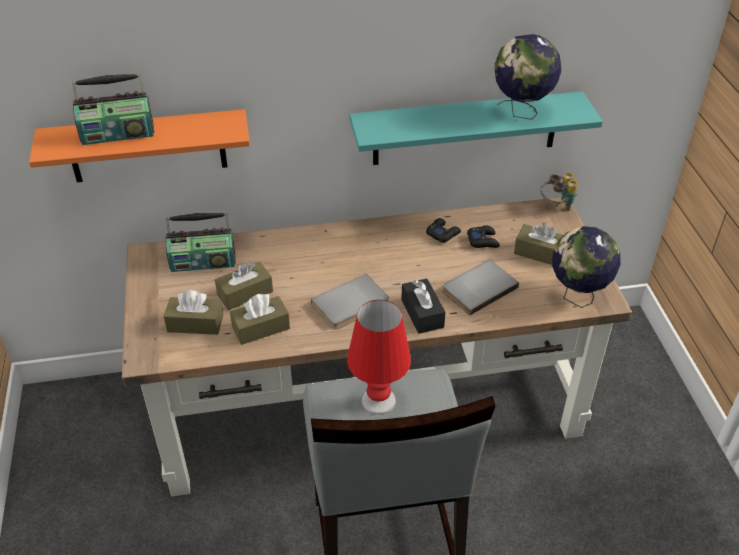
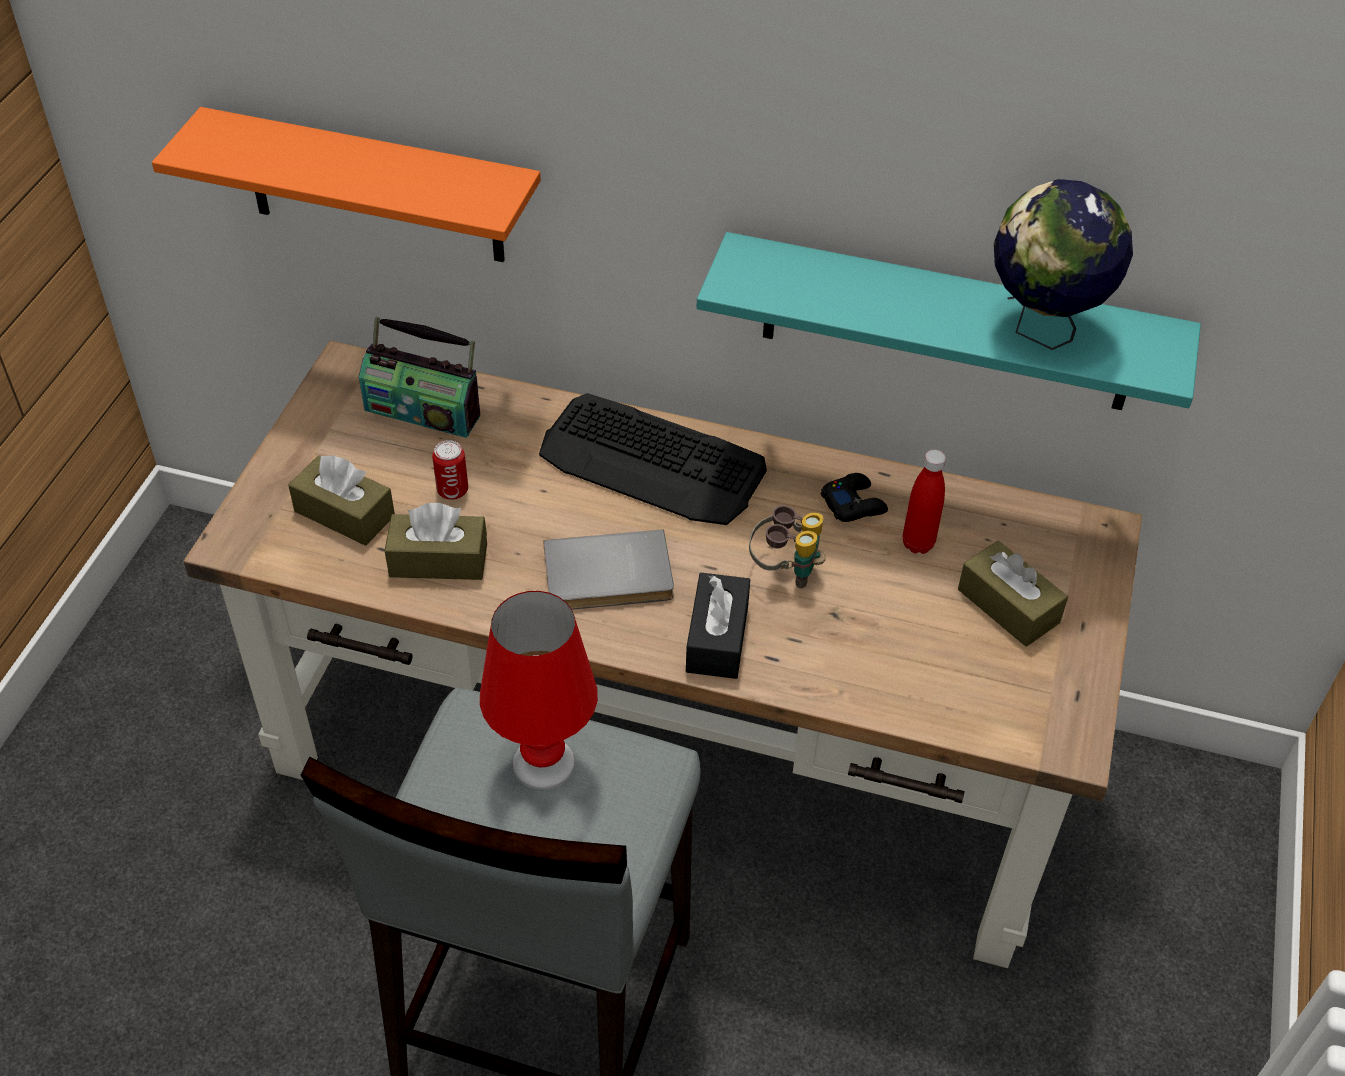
camera: 25 degrees right, 5 degrees up
(117, 133) = (311, 154): radio -> none
(245, 293) = (452, 490): brown tissue box -> can
(336, 247) = (652, 462): none -> keyboard
(477, 288) = (846, 629): grey book -> none
(483, 240) = (918, 544): black game controller -> red bottle
(556, 206) = (1104, 527): binoculars -> binoculars (785, 570)
(577, 296) = (1020, 717): globe -> none

